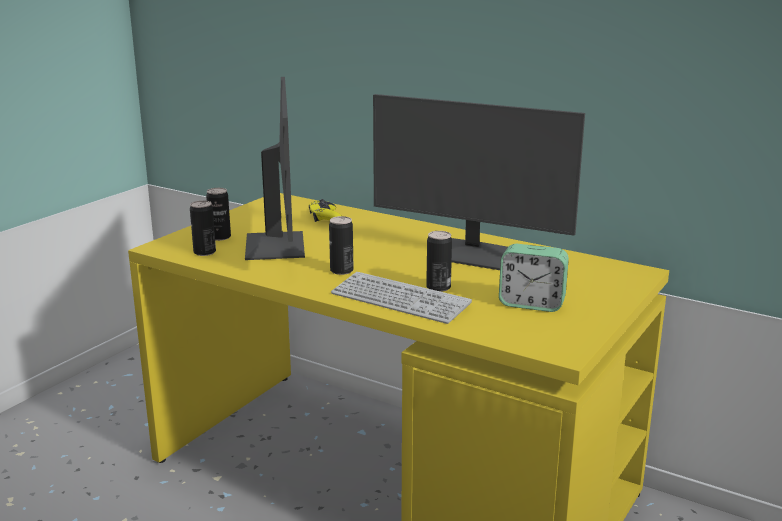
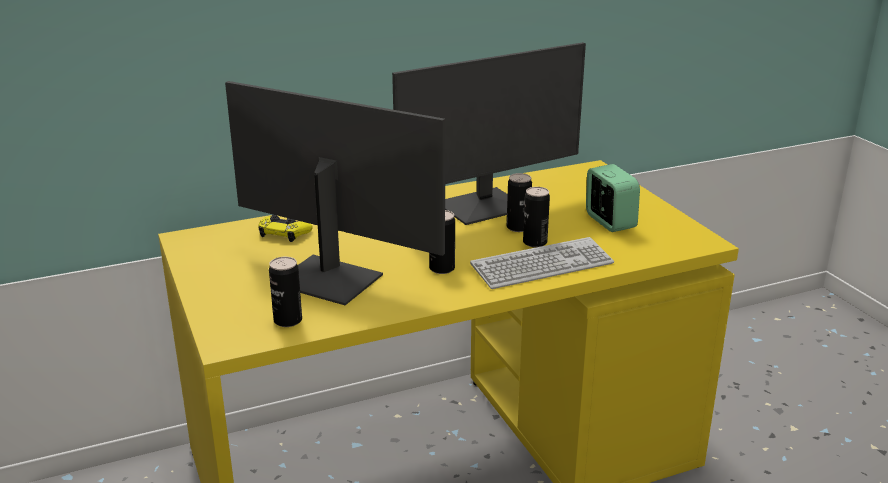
camera: 55 degrees left, 5 degrees up
(220, 237) = (254, 300): can -> can (518, 227)
(531, 304) = (609, 222): alarm clock -> alarm clock turned 75 degrees counterclockwise

